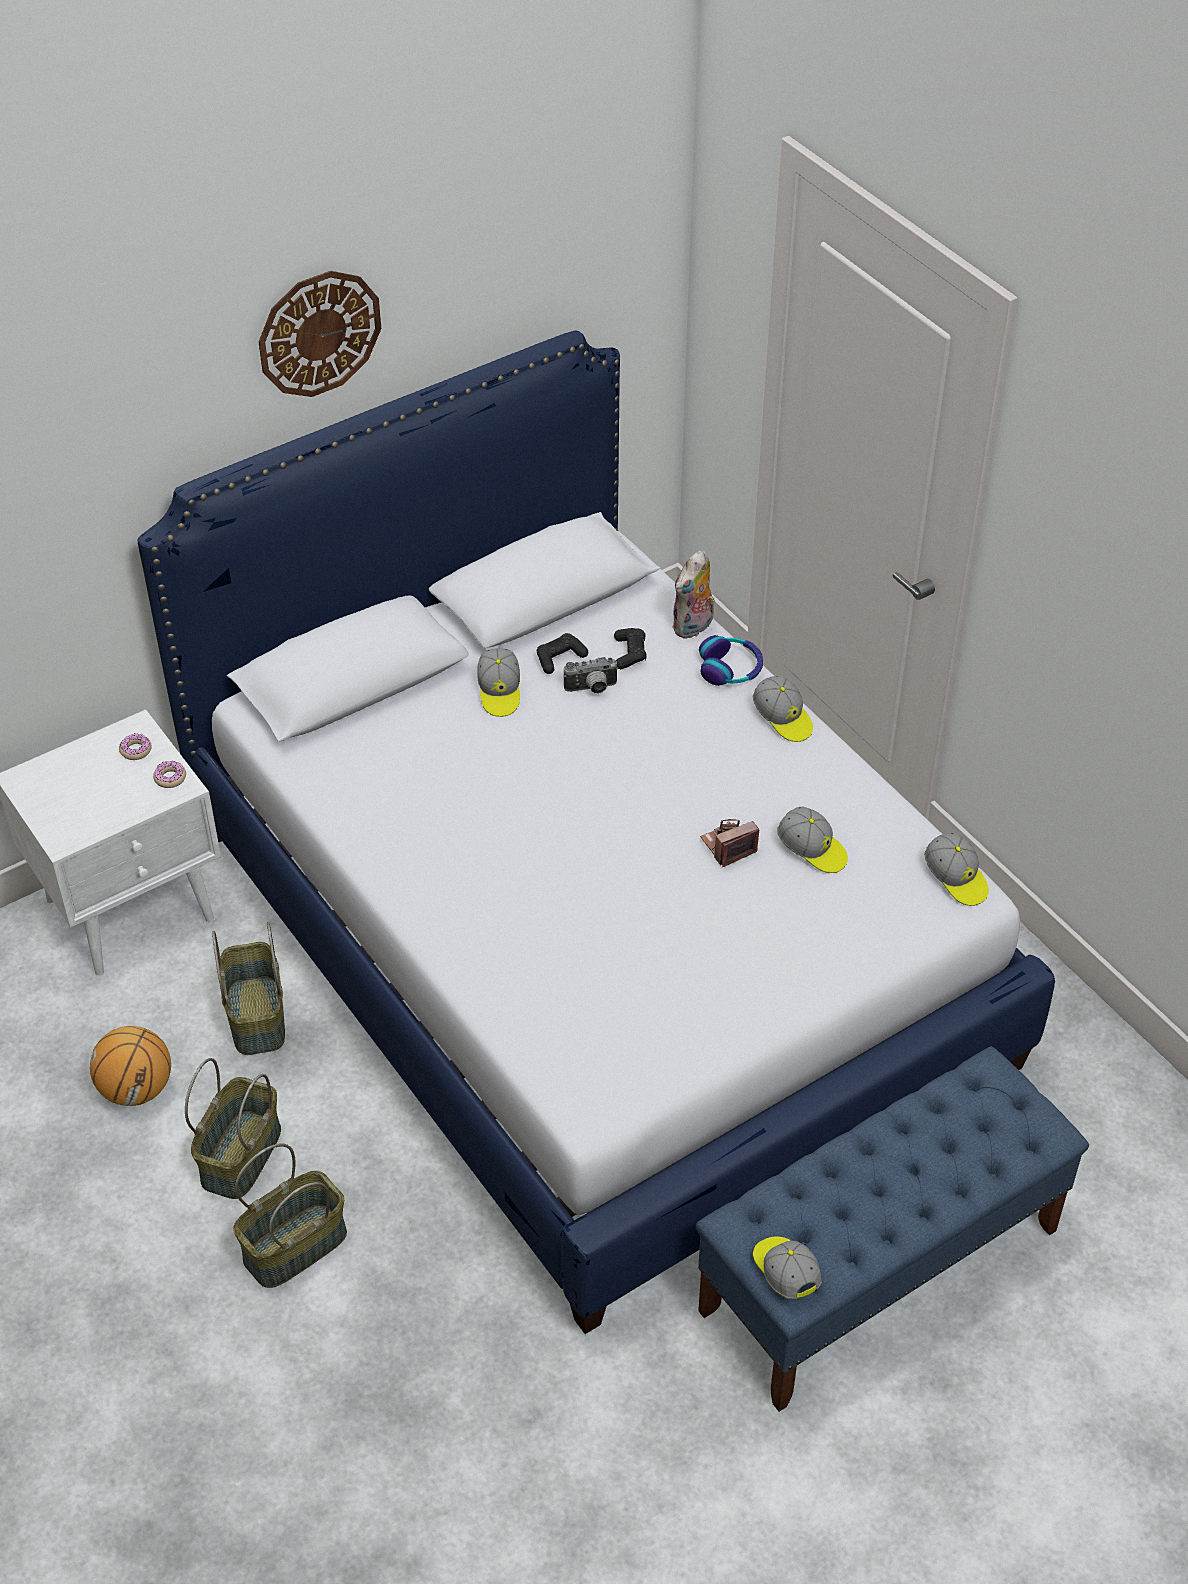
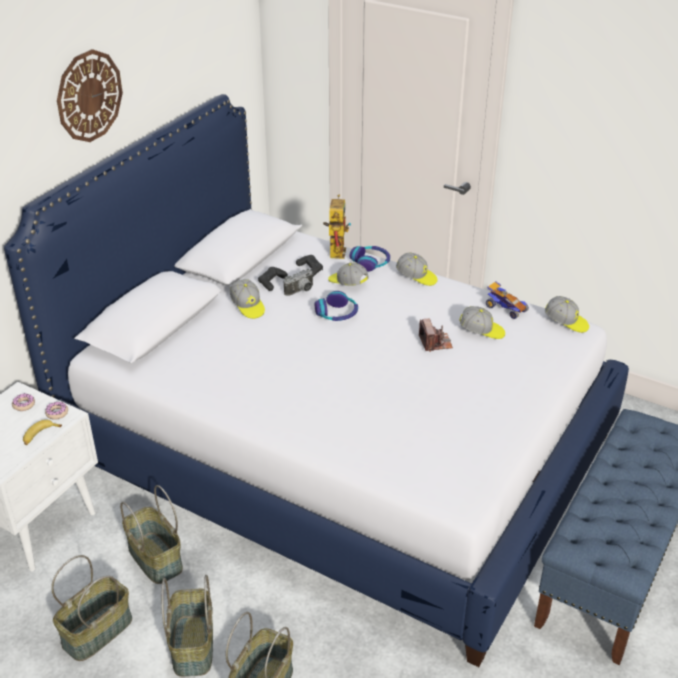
camera: 25 degrees left, 10 degrees down
(132, 806) = (40, 435): none -> banana
(137, 1089) = (97, 631): basketball -> basket
(618, 747) = (337, 314): none -> headphones
(694, 627) = (336, 250): plush toy -> toy robot
(728, 846) = (435, 343): camera -> camera turned 135 degrees clockwise
(785, 1272) = (618, 562): cap -> cap (347, 283)
(879, 821) = (505, 308): none -> toy car

